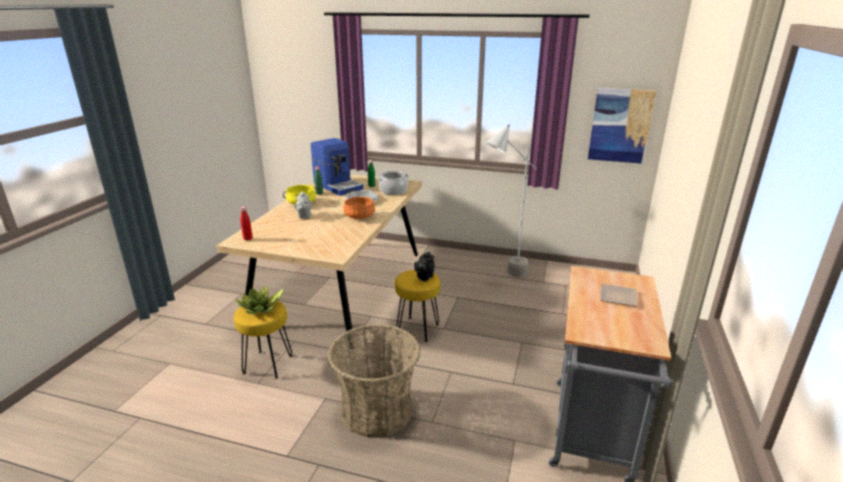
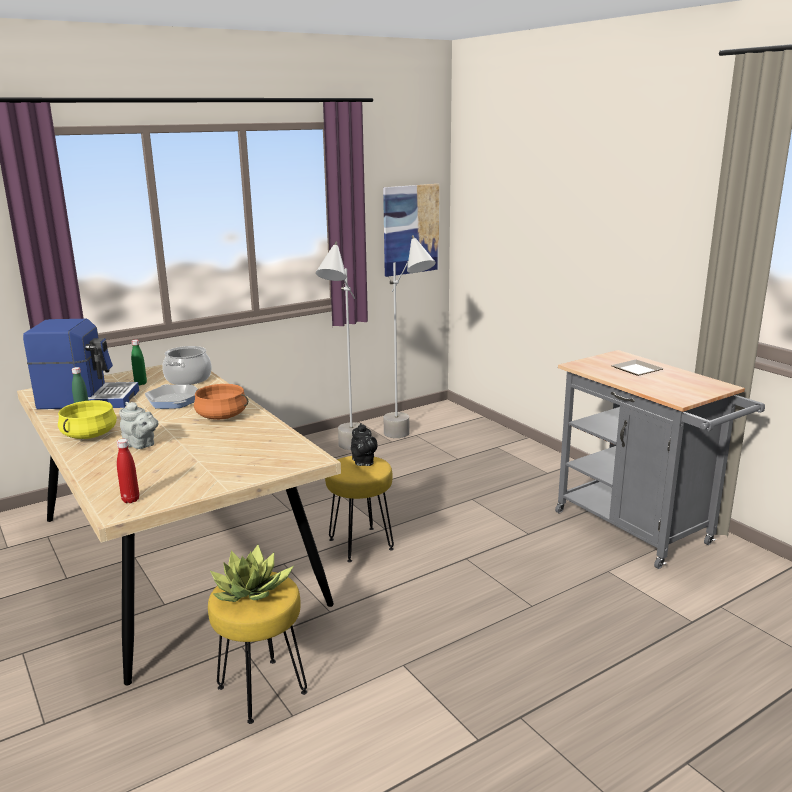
camera: 50 degrees left, 5 degrees down
(377, 410) = (472, 634): basket -> none
(554, 286) = (408, 440): none -> grey floor lamp

